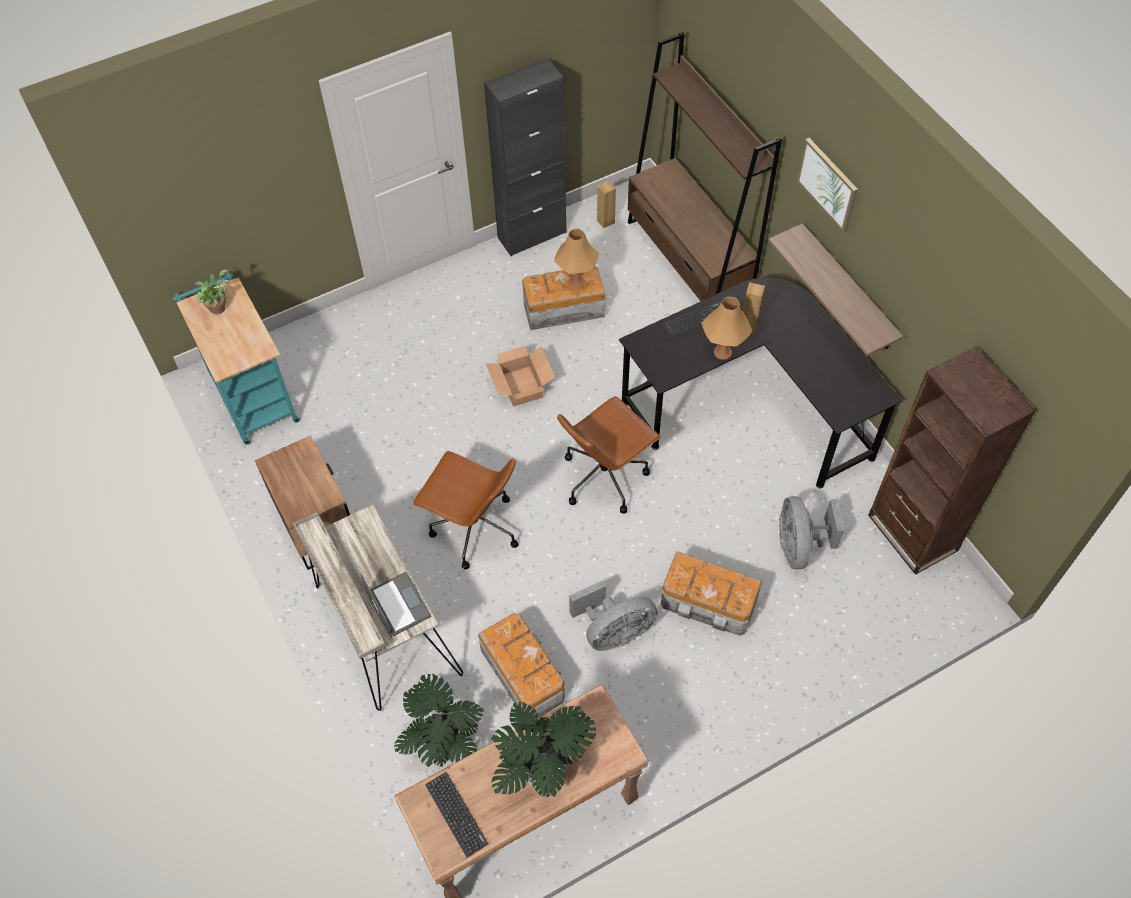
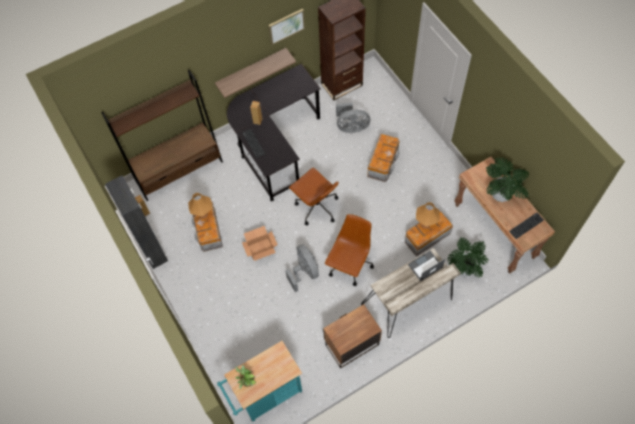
camera: 90 degrees left, 5 degrees up
(614, 632) = (401, 200): grey fan -> grey fan (304, 272)
(722, 352) = (274, 132): orange table lamp -> orange table lamp (425, 224)
(828, 184) = (219, 53): picture -> picture (286, 26)

